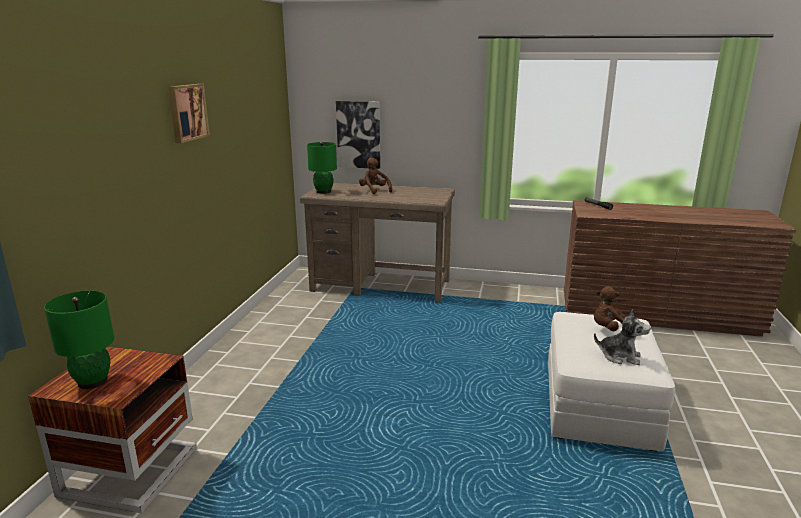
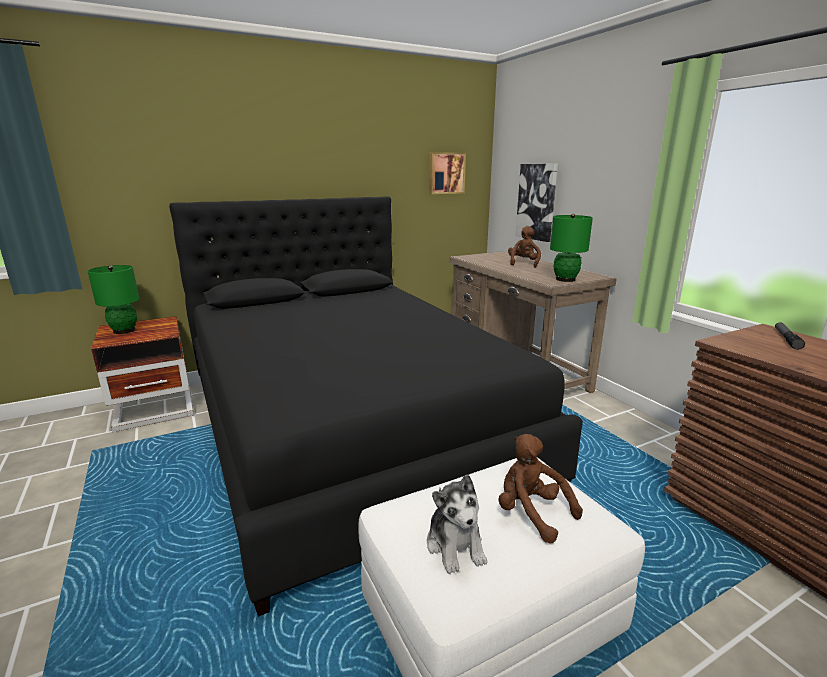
camera: 50 degrees right, 0 degrees up
(187, 112) = (313, 156): picture -> picture (446, 173)
(323, 192) = (478, 256): green table lamp -> green table lamp (565, 279)
(359, 377) = (350, 428): none -> black bed

